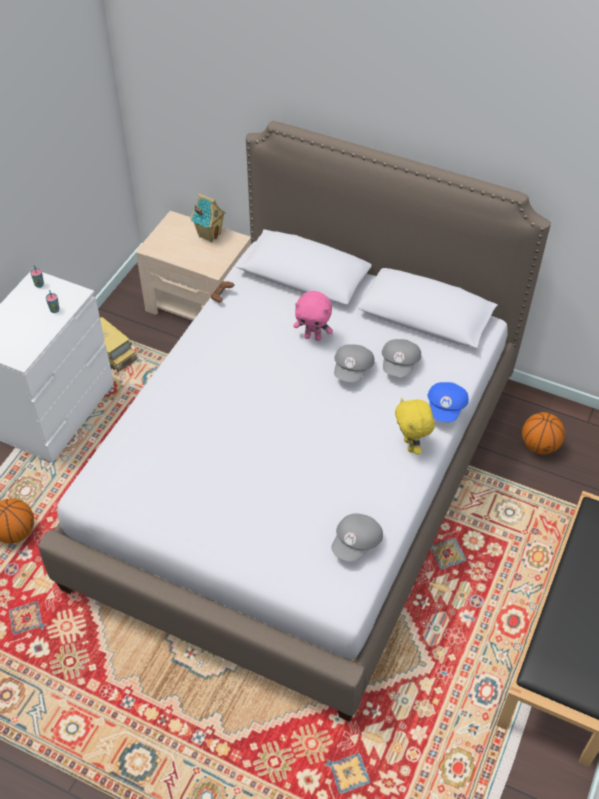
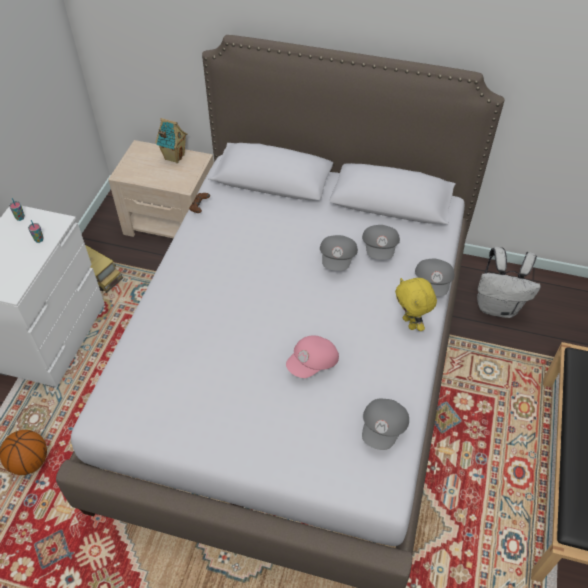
camera: 10 degrees left, 0 degrees up
(302, 471) = (313, 363): none -> pink cap
(313, 337) = (293, 234): pink plush toy -> none
(446, 408) = (433, 283): blue cap -> grey cap
(539, 446) = (498, 307): basketball -> white backpack

